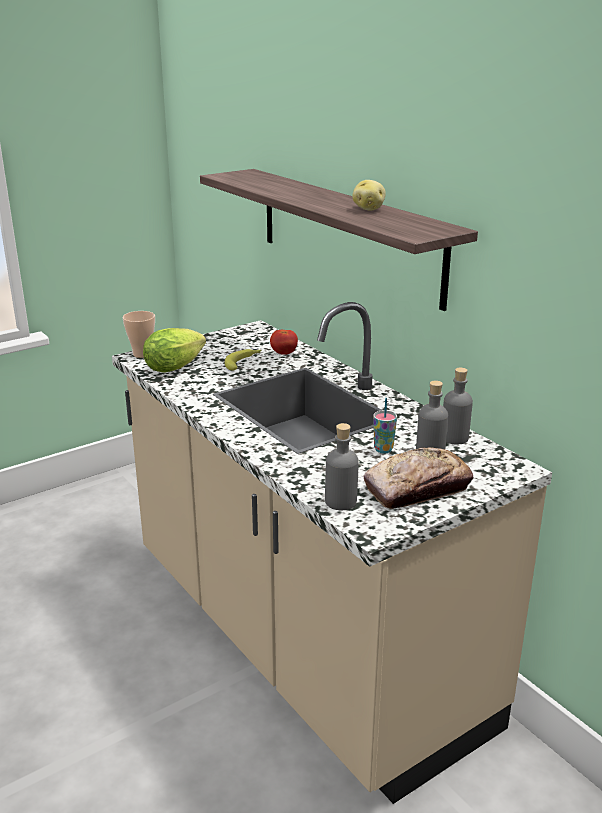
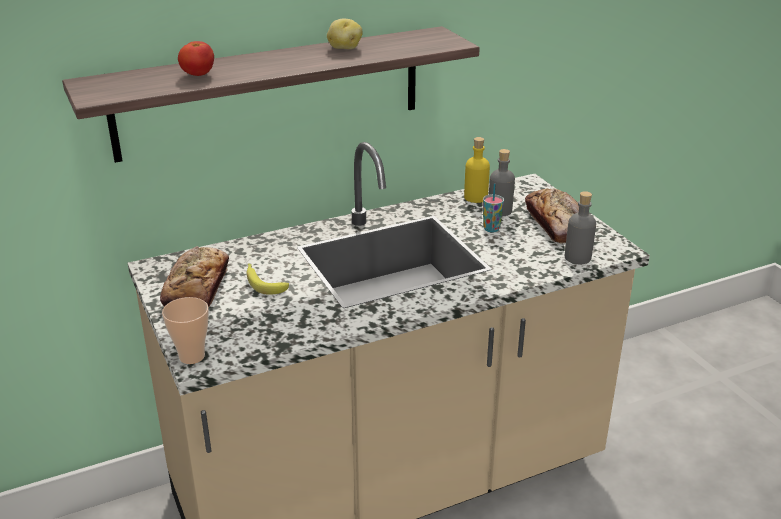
camera: 80 degrees left, 5 degrees up
(177, 366) = (251, 329): lettuce -> none
(229, 344) = (197, 288): none -> bread
(284, 353) = (250, 255): tomato -> tomato (198, 75)
(454, 438) = (475, 197): grey bottle -> yellow bottle

